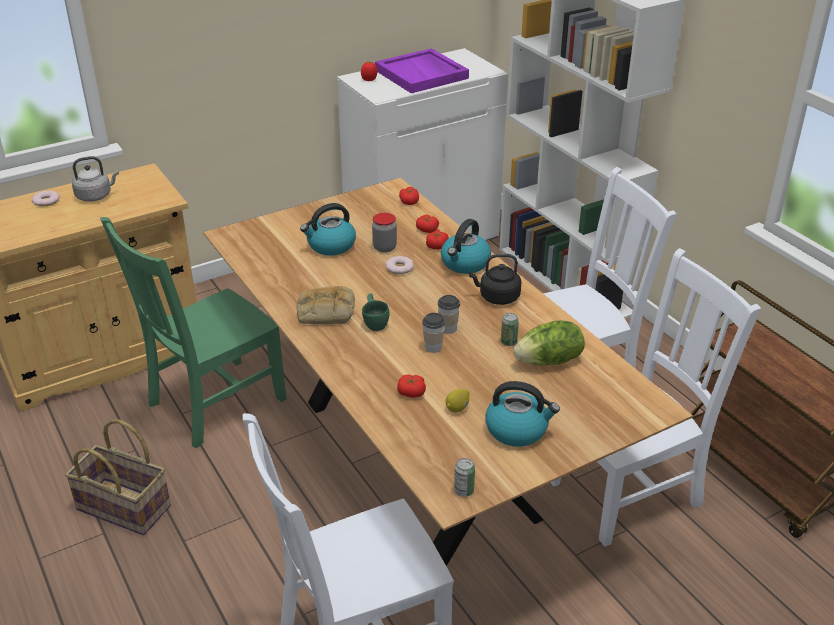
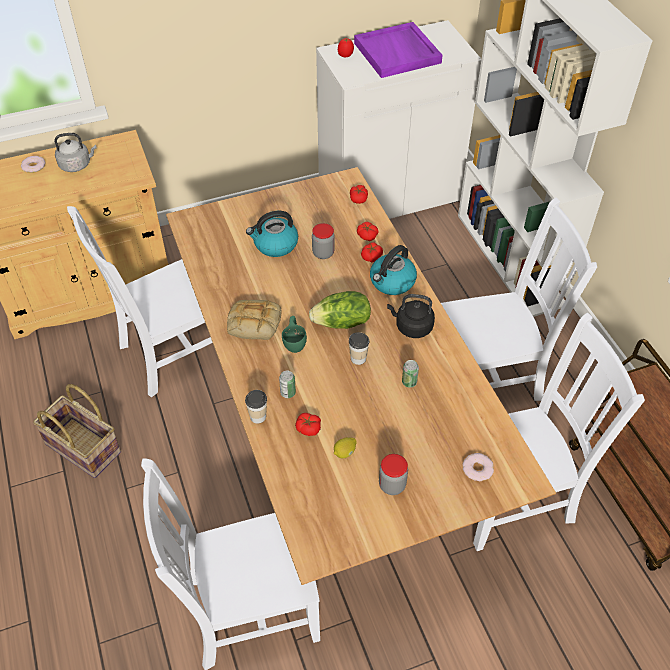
camera: 10 degrees right, 15 degrees up
(212, 403) = (172, 353): green chair -> white chair
(399, 268) = (331, 279): donut -> donut (477, 469)
(433, 347) = (339, 378): cup -> cup (258, 416)
(464, 491) = (328, 546): can -> can (288, 393)
(517, 429) = (392, 485): kettle -> jar
(549, 361) = (441, 410): lettuce -> lettuce (342, 323)

